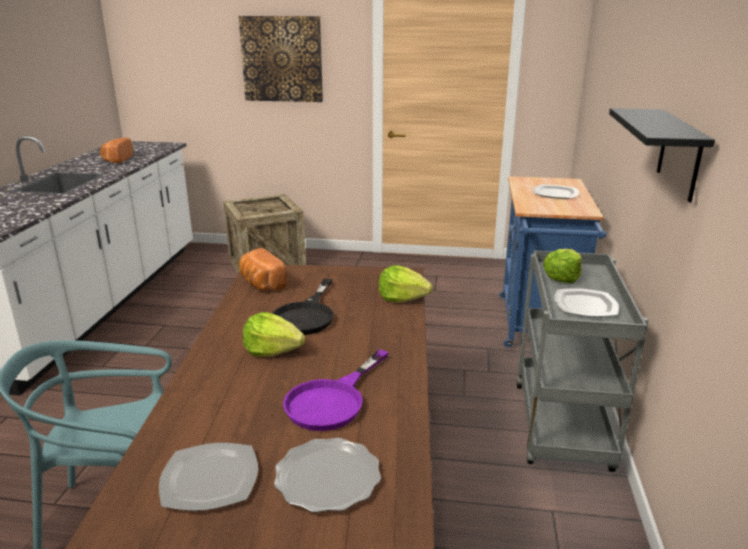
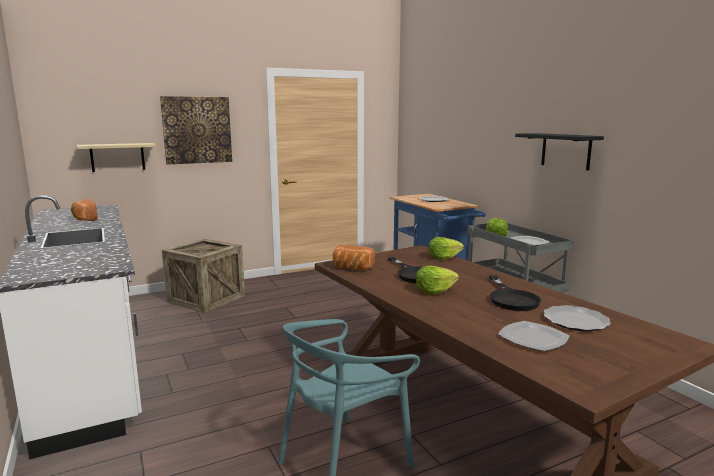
camera: 35 degrees left, 10 degrees down
(197, 88) = (117, 157): none -> beige shelf
(333, 400) = (511, 298): purple frying pan -> black frying pan

